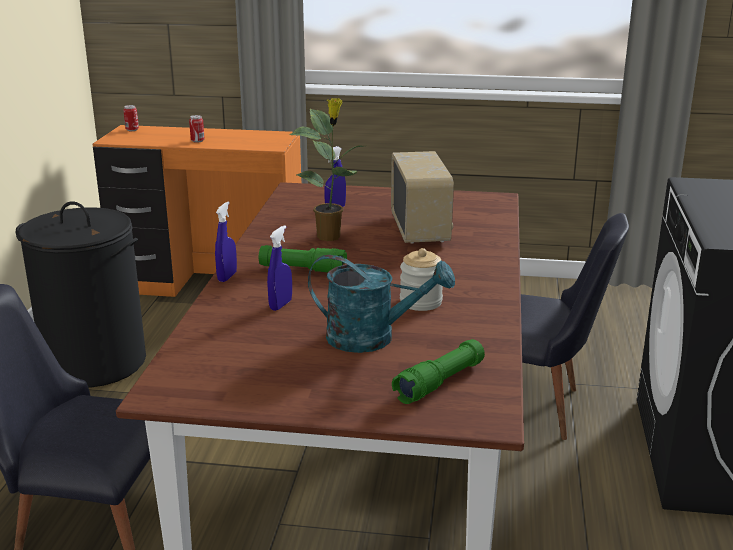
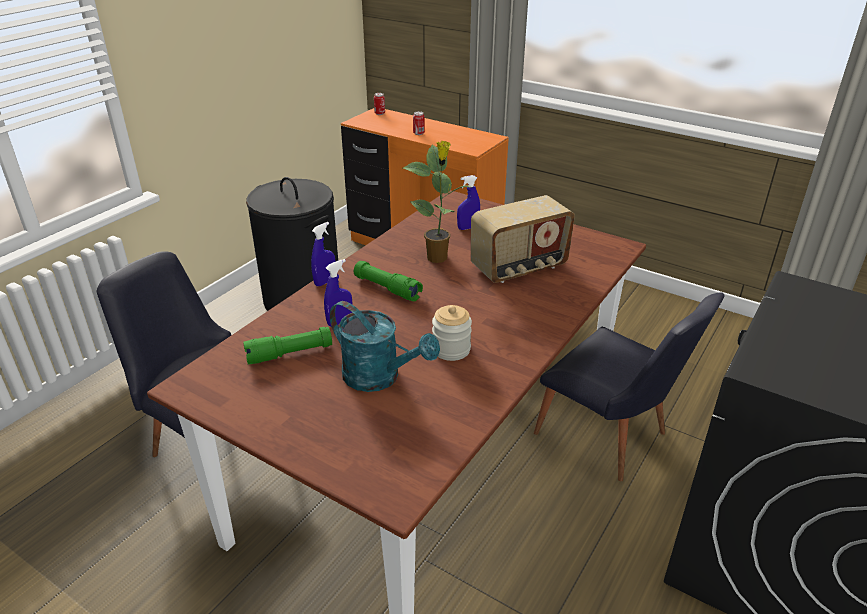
camera: 25 degrees right, 10 degrees up
(421, 230) = (519, 268): radio -> radio turned 45 degrees clockwise
(440, 383) = (392, 443): green flashlight -> green flashlight (289, 354)

